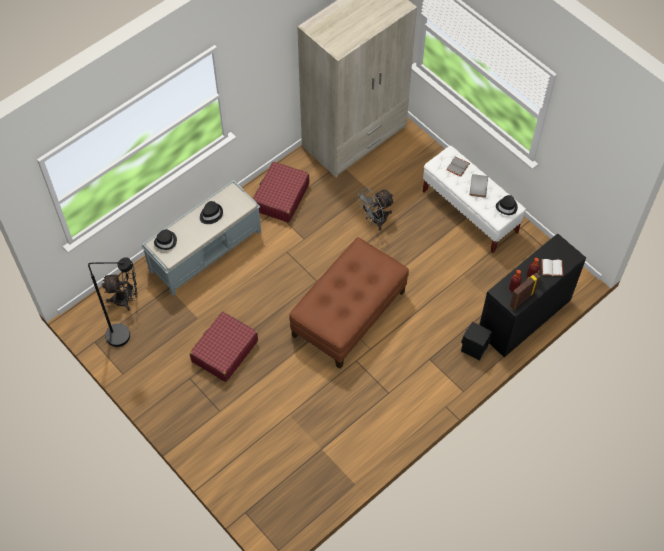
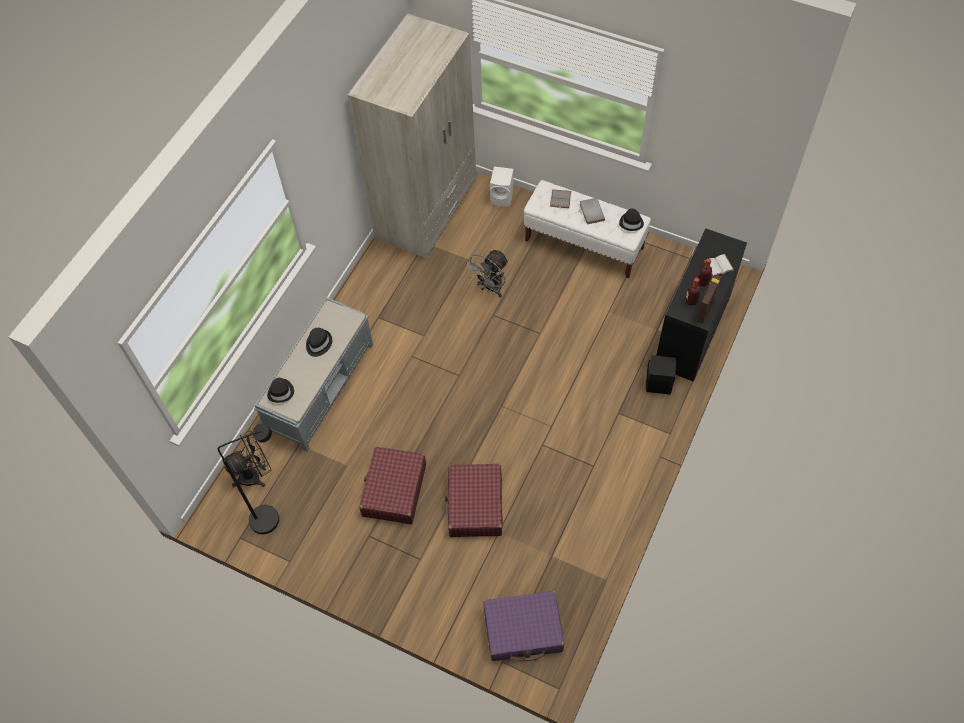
camera: 20 degrees left, 0 degrees up
(272, 495) = (523, 630): none -> purple suitcase
(281, 197) = (377, 300): red suitcase -> red suitcase (475, 505)
(349, 314) = (511, 397): brown ottoman -> none
(421, 148) = (503, 197): none -> white speaker

